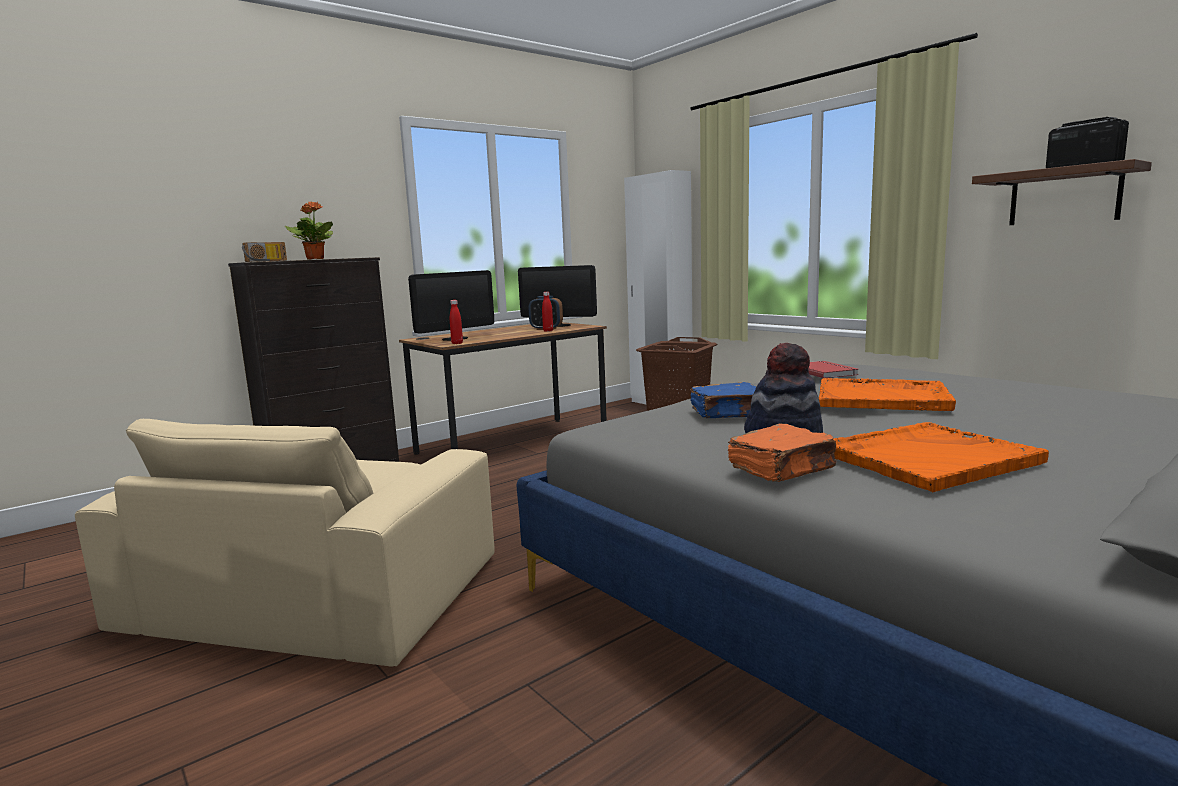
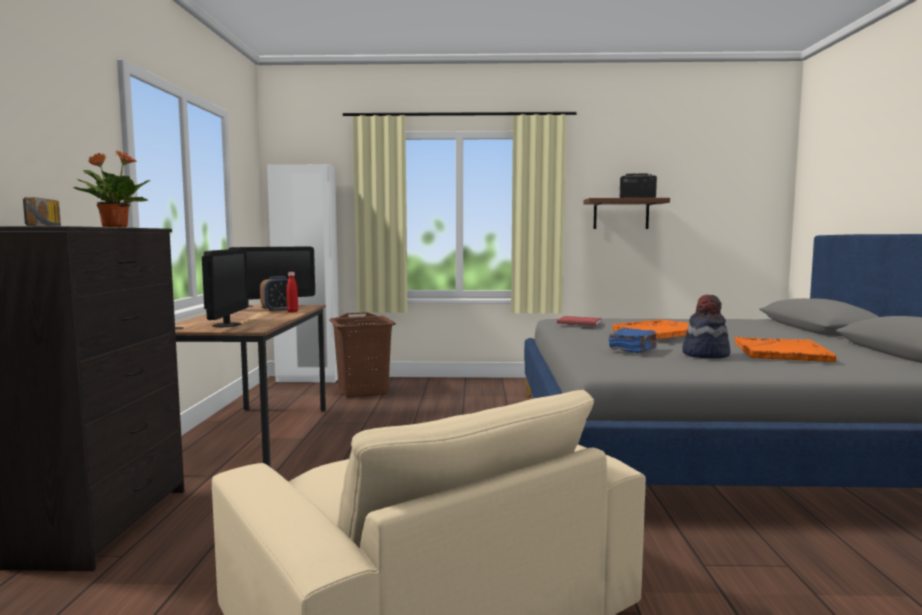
camera: 50 degrees left, 5 degrees down
(457, 343) = (260, 328): red bottle -> none
(783, 470) = (765, 367): orange book -> none

